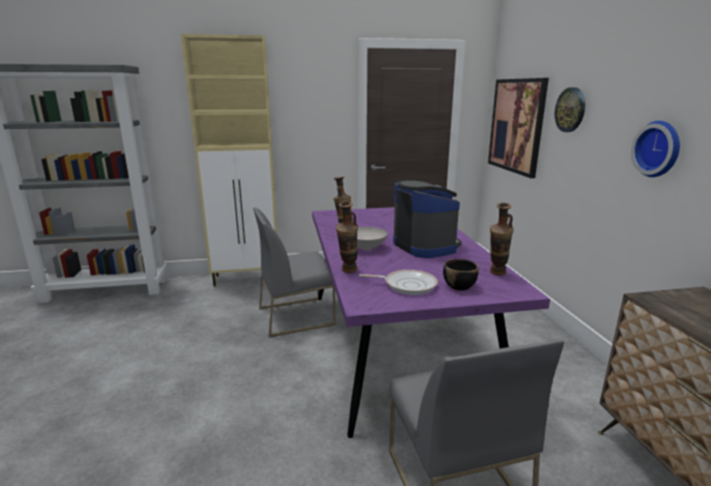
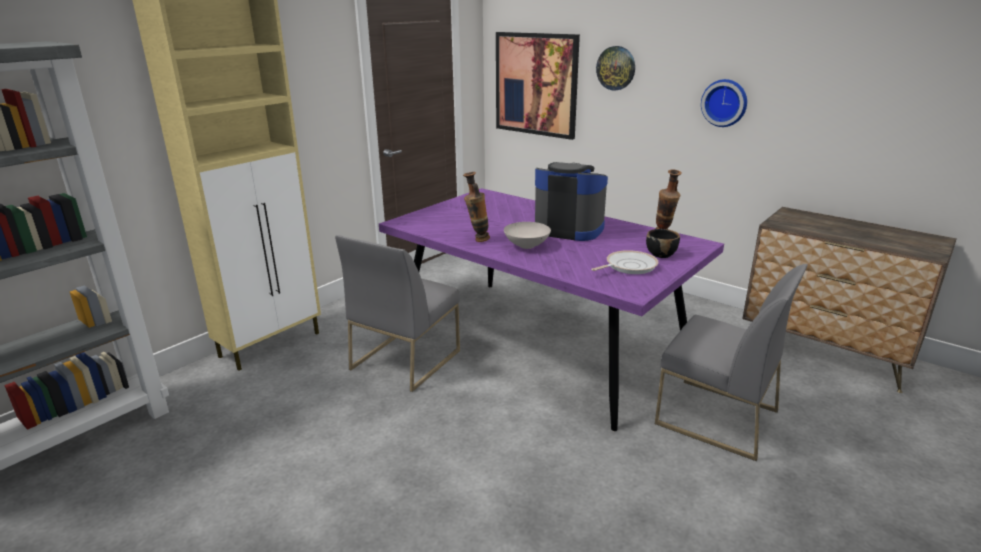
camera: 40 degrees left, 5 degrees up
(347, 272) = (563, 272): vase -> none

